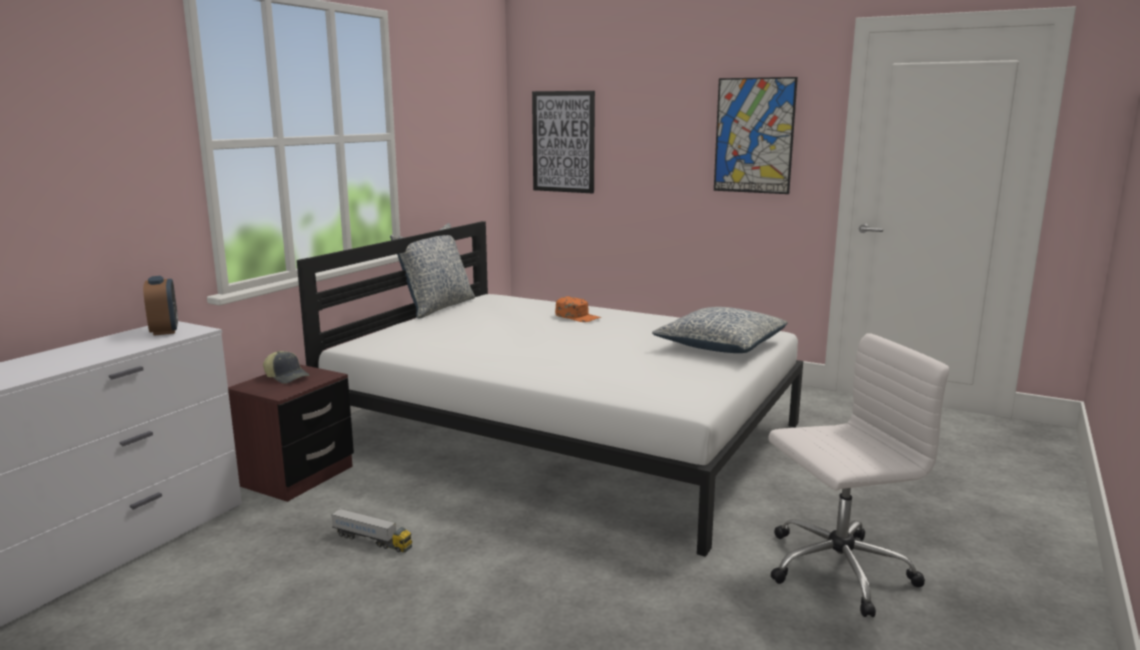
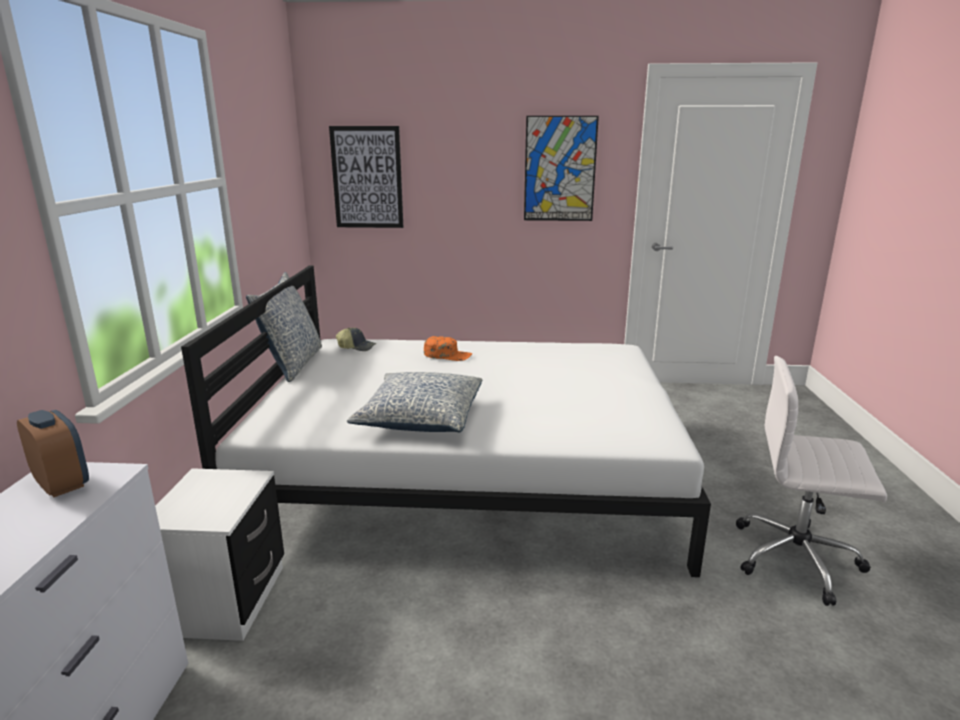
camera: 25 degrees left, 5 degrees up
(287, 377) = (202, 492): cap -> cap (357, 347)
(297, 476) = (226, 600): brown nightstand -> white nightstand
(372, 541) = (388, 664): toy truck -> none
(721, 345) = (604, 368): pillow -> pillow (421, 417)
(835, 569) = (797, 559): white office chair -> white office chair turned 120 degrees counterclockwise

